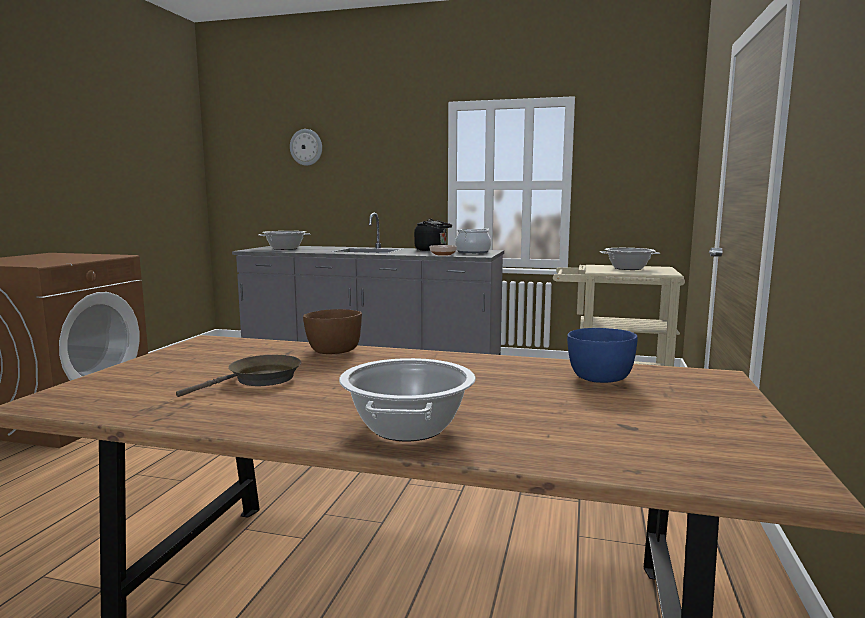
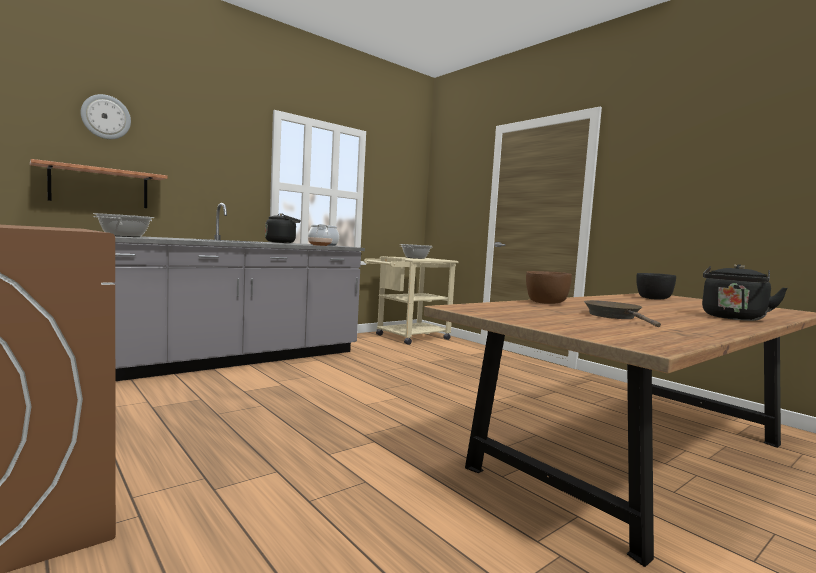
camera: 55 degrees left, 5 degrees down
(304, 206) = (100, 187): none -> shelf
(407, 427) = (733, 318): cooking pot -> black kettle
(598, 379) = (653, 299): blue bowl -> black bowl

